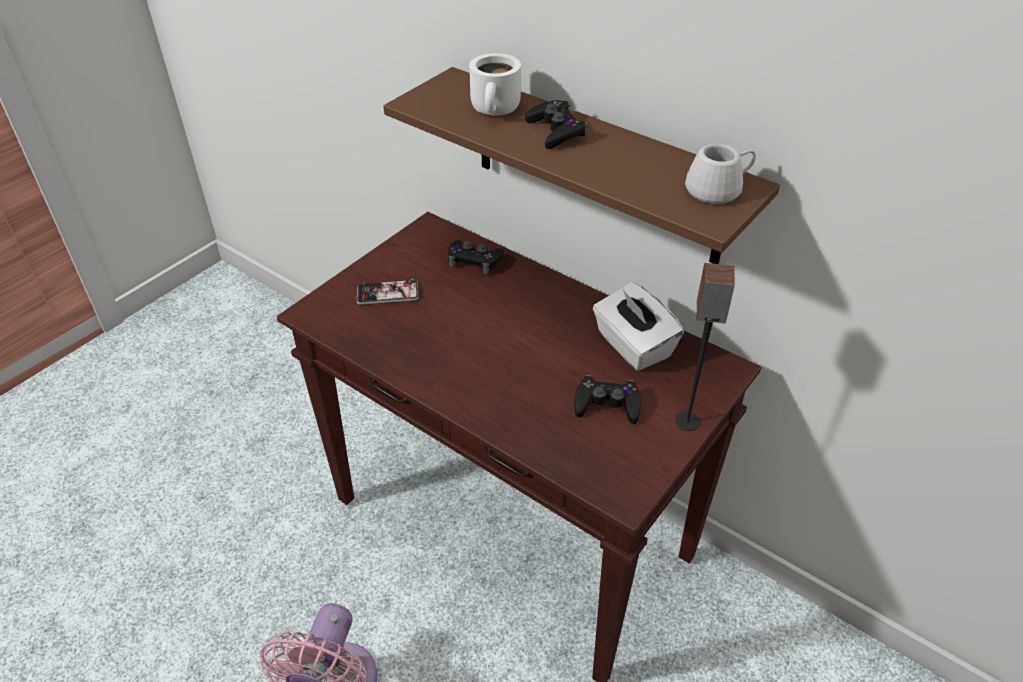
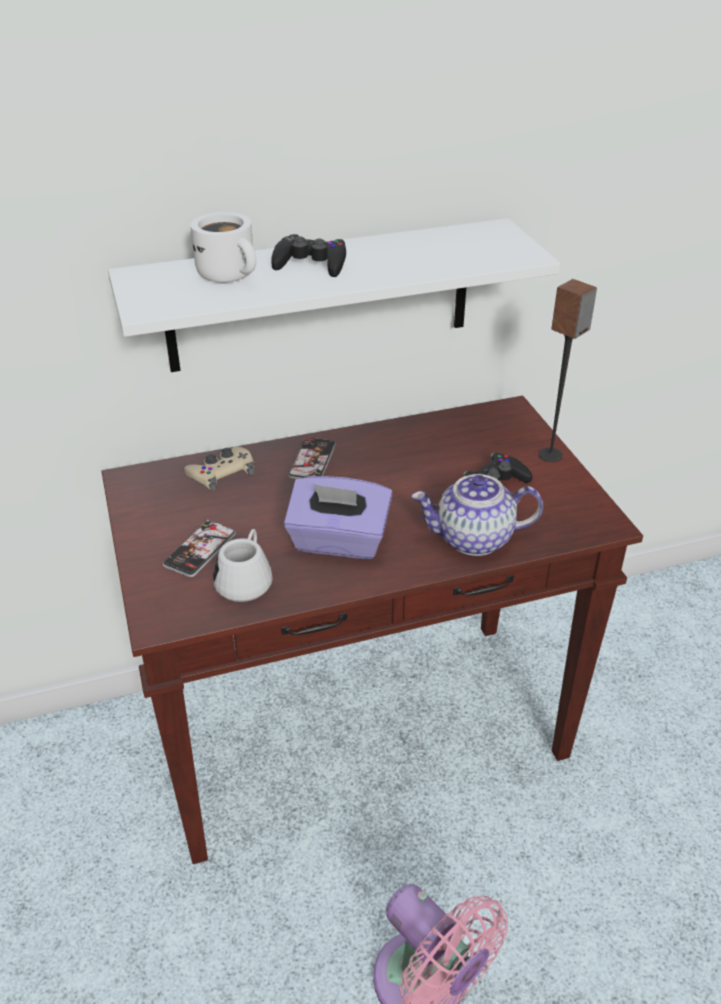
camera: 55 degrees left, 5 degrees down
(453, 351) = (338, 542): none -> purple tissue box
(474, 260) = (222, 473): black game controller -> beige game controller
(523, 422) = (473, 539): none -> teapot
(533, 293) = (312, 460): none -> phone
(596, 167) = (320, 296): brown shelf -> white shelf
(632, 346) = (439, 440): white tissue box -> none
(719, 189) = (489, 238): white mug -> white mug (246, 578)

